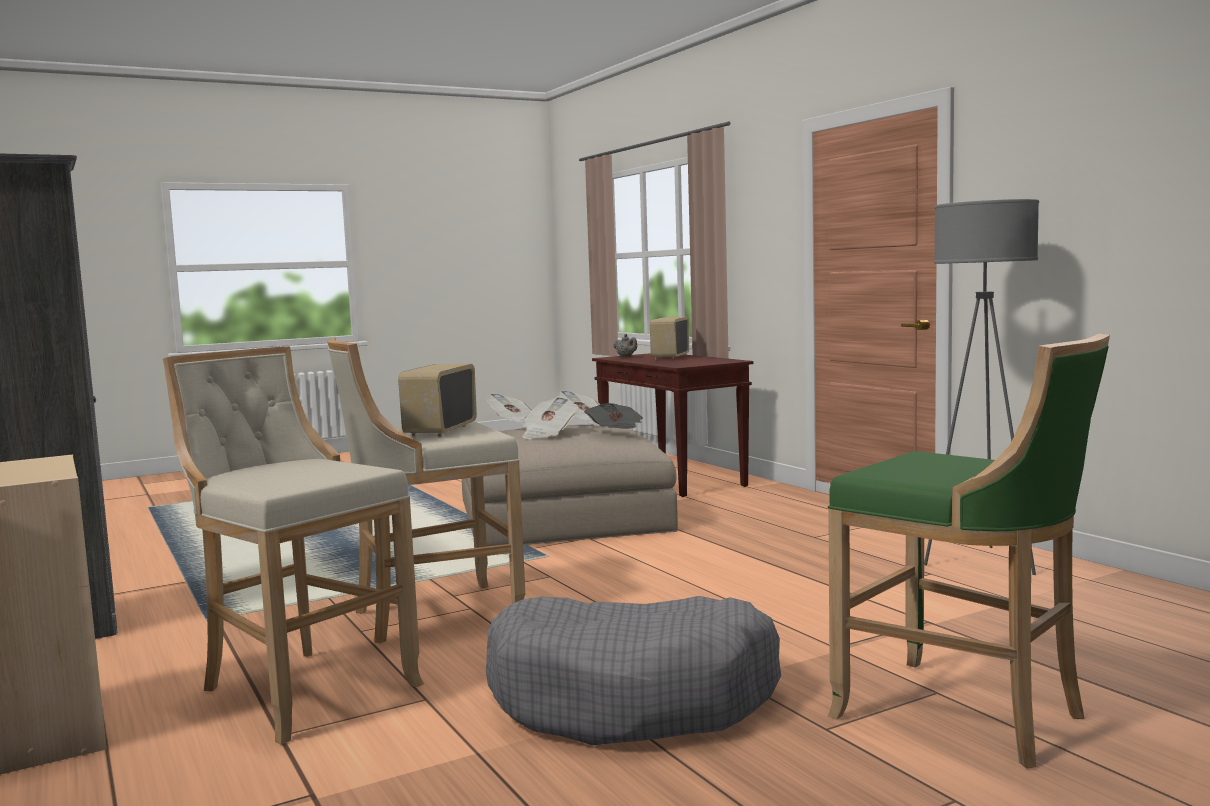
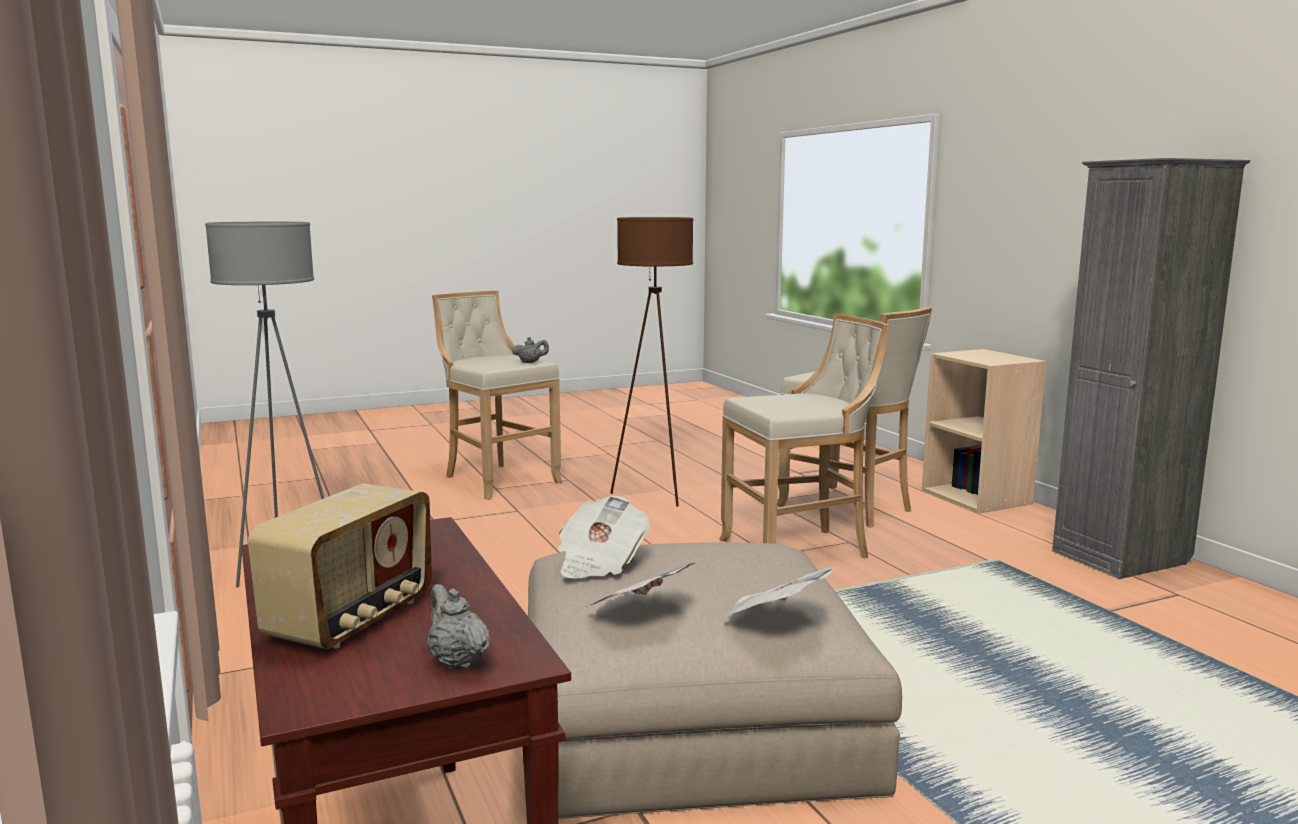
camera: 175 degrees left, 5 degrees up
(440, 431) = (793, 406): radio -> none
(548, 434) = (708, 569): newspaper -> none
(633, 698) = (654, 494): grey dog bed -> brown floor lamp
(884, 472) = (530, 362): none -> grey teapot
(967, 716) = (497, 480): green stool -> beige stool

